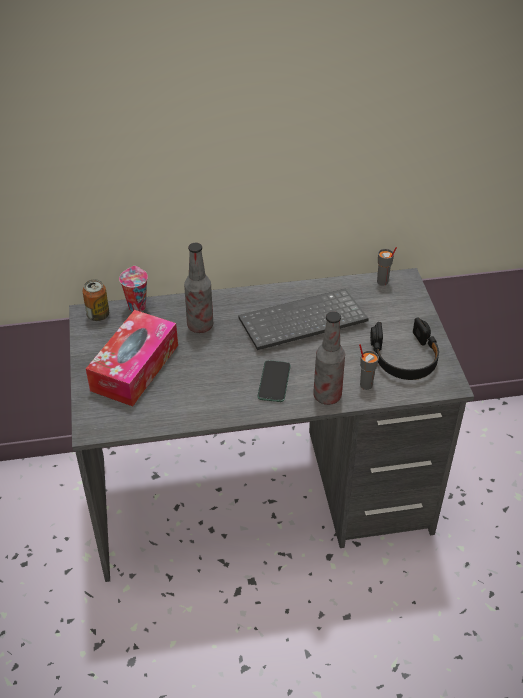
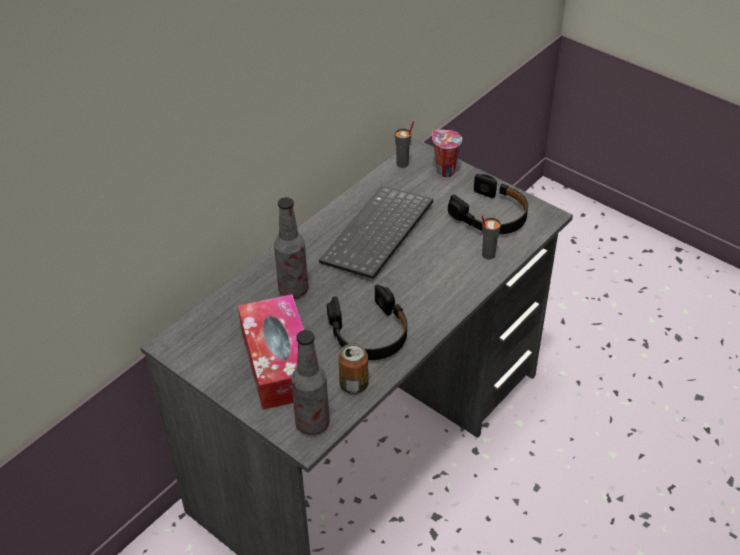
camera: 40 degrees left, 0 degrees up
(98, 315) = (183, 338): can -> can (354, 384)
(136, 306) = (211, 308): cup -> cup (444, 171)
(214, 386) = (369, 333): none -> black headphones
(274, 382) = (414, 297): phone -> none
(327, 396) = (469, 282): bottle -> bottle (312, 423)

